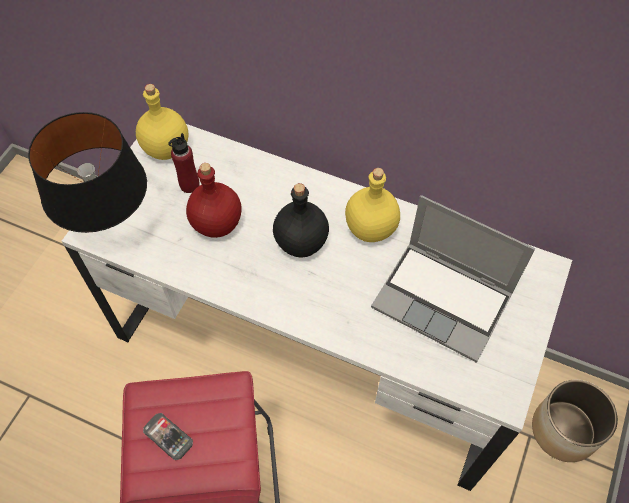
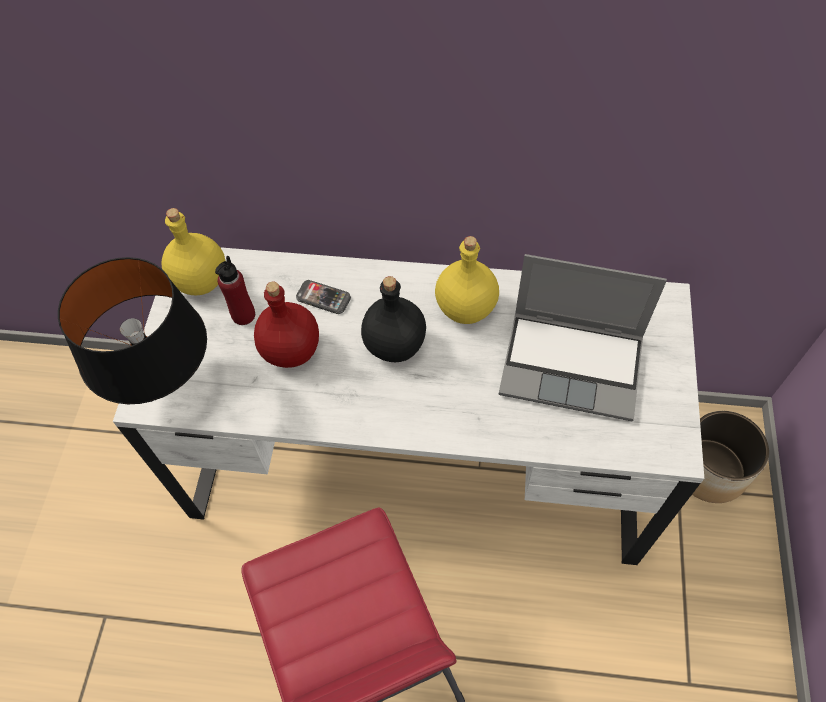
camera: 15 degrees left, 0 degrees up
(168, 436) = (315, 610): phone -> phone (323, 298)

